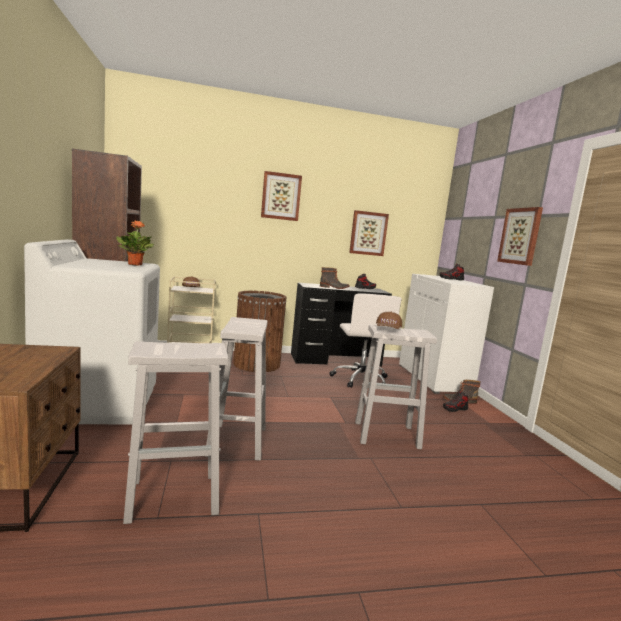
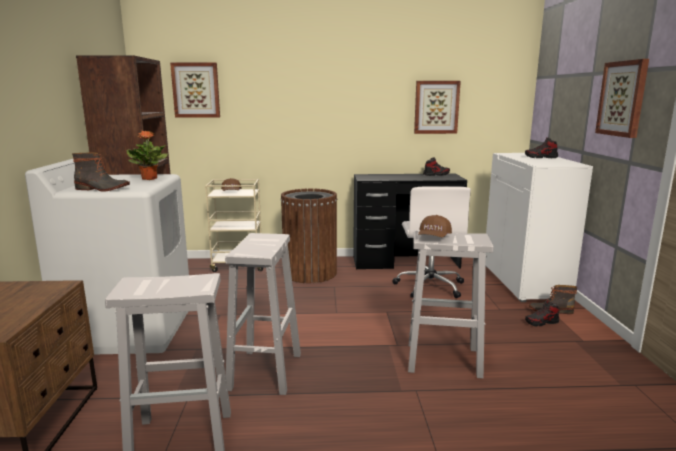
camera: 10 degrees right, 5 degrees up
(281, 196) = (325, 74): picture -> picture (196, 90)
(334, 287) = (396, 178): boot -> boot (101, 189)

